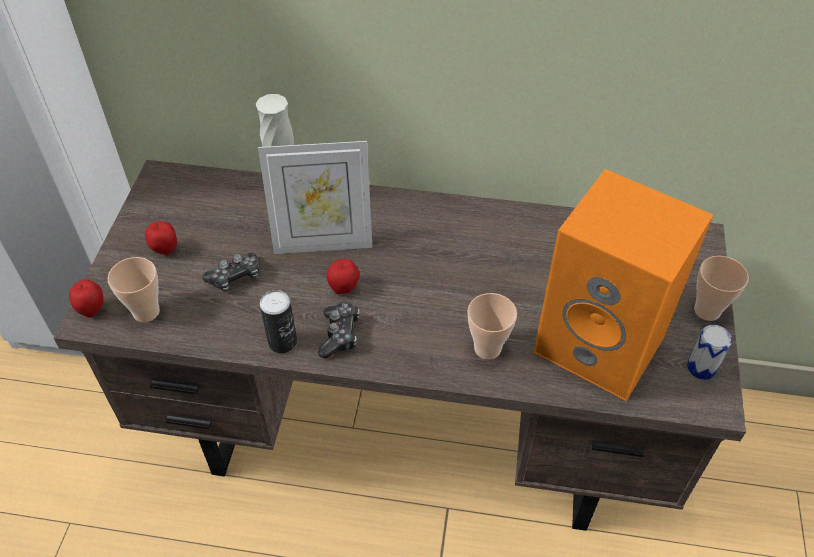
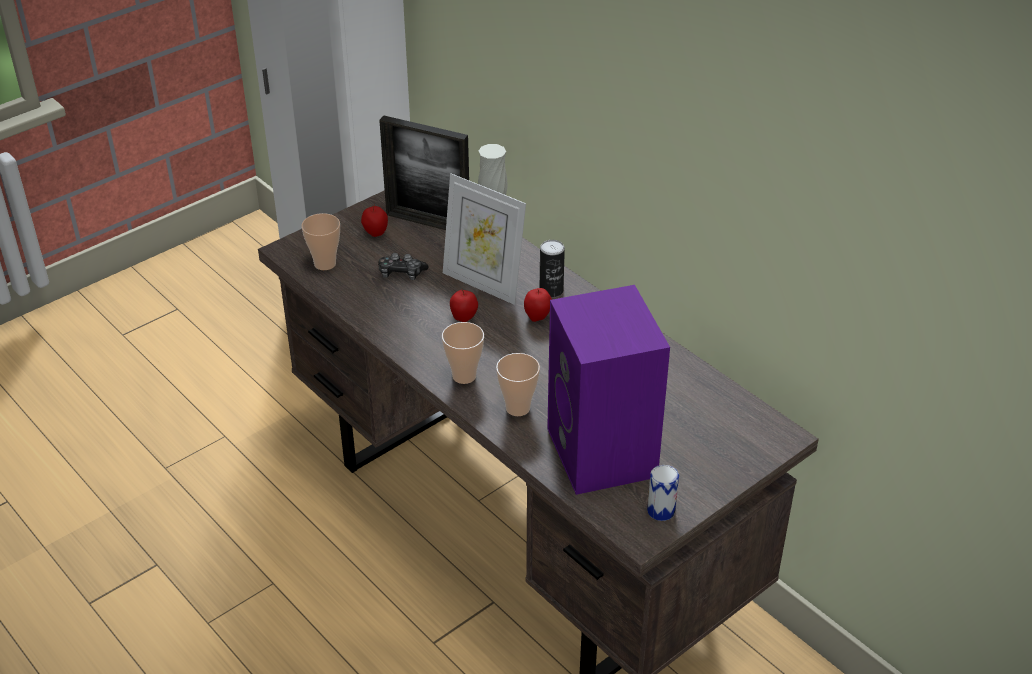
camera: 40 degrees right, 10 degrees down
(92, 310) = (295, 245): apple -> apple (537, 317)
(205, 210) = (428, 222): none -> picture frame
(282, 342) = (388, 327): can -> can (551, 290)
(340, 334) = (429, 343): game controller -> none
(603, 344) = (605, 454): orange speaker -> purple speaker
(707, 310) = (718, 482): cup -> cup (464, 376)

